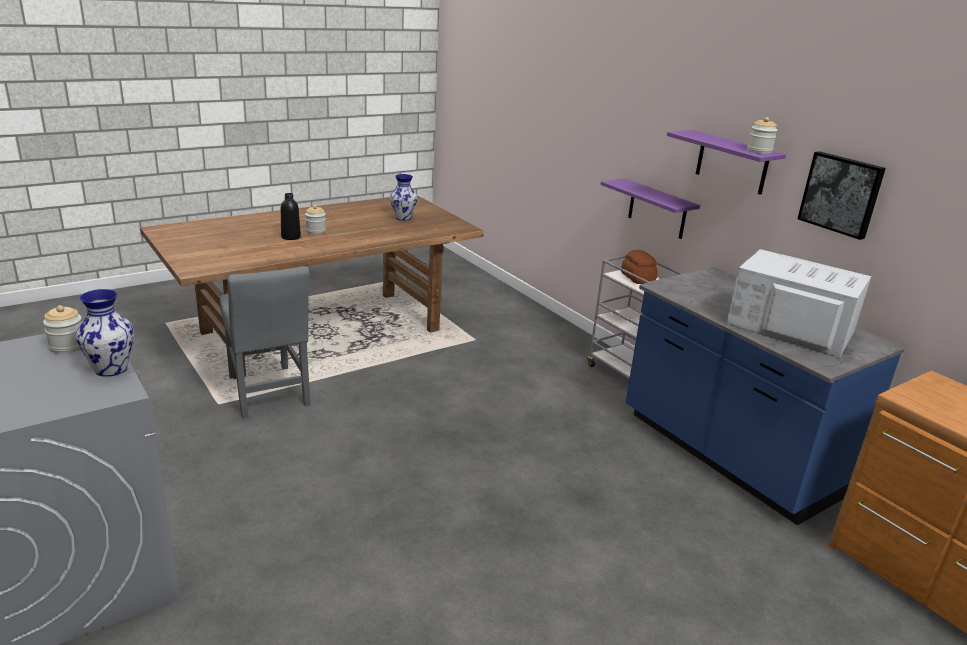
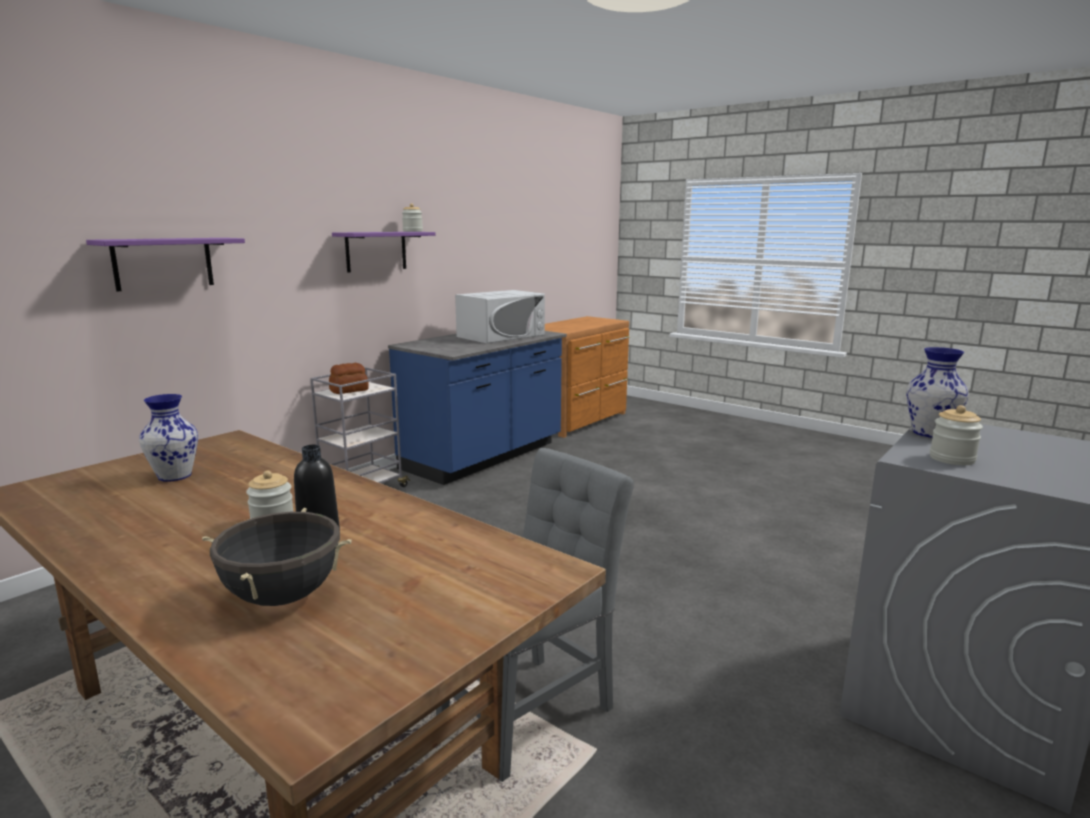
camera: 105 degrees left, 10 degrees down
(241, 230) = (283, 597): none -> black cooking pot
(657, 209) = (315, 323): purple shelf -> purple shelf (163, 263)
(789, 328) = (501, 336): white microwave -> white microwave turned 150 degrees counterclockwise
(841, 194) = (453, 248): picture -> none

